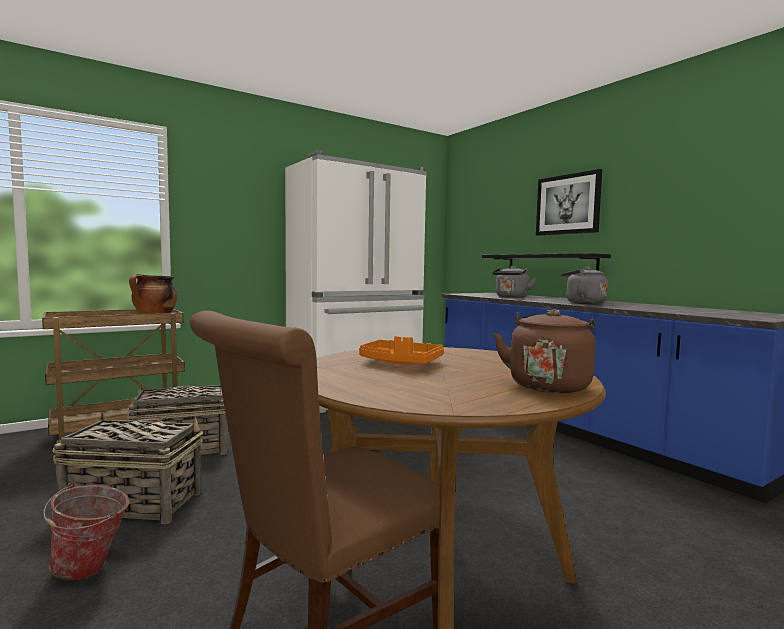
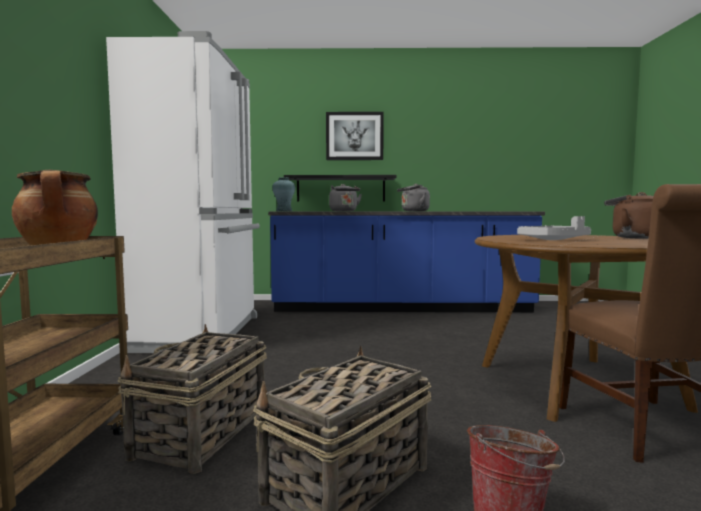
camera: 55 degrees left, 0 degrees up
(400, 363) = (553, 240): orange tray -> grey tray
(468, 293) = (284, 211): none -> turquoise vase

